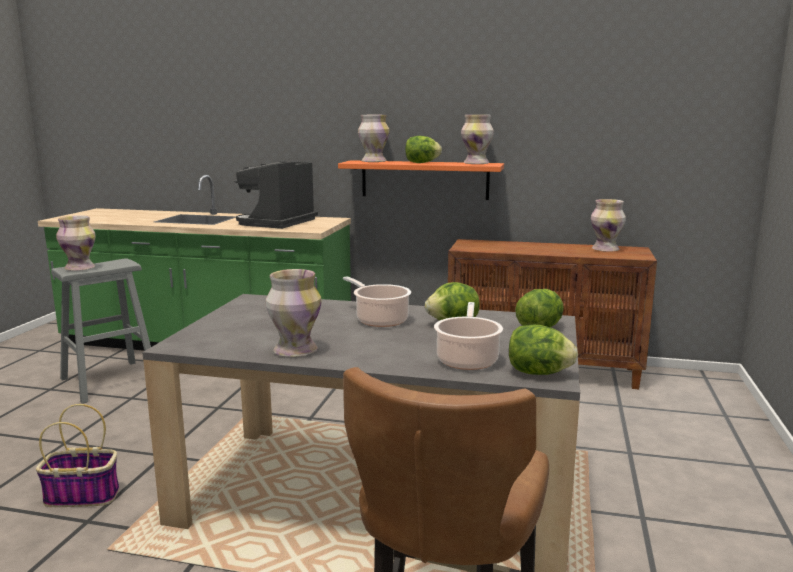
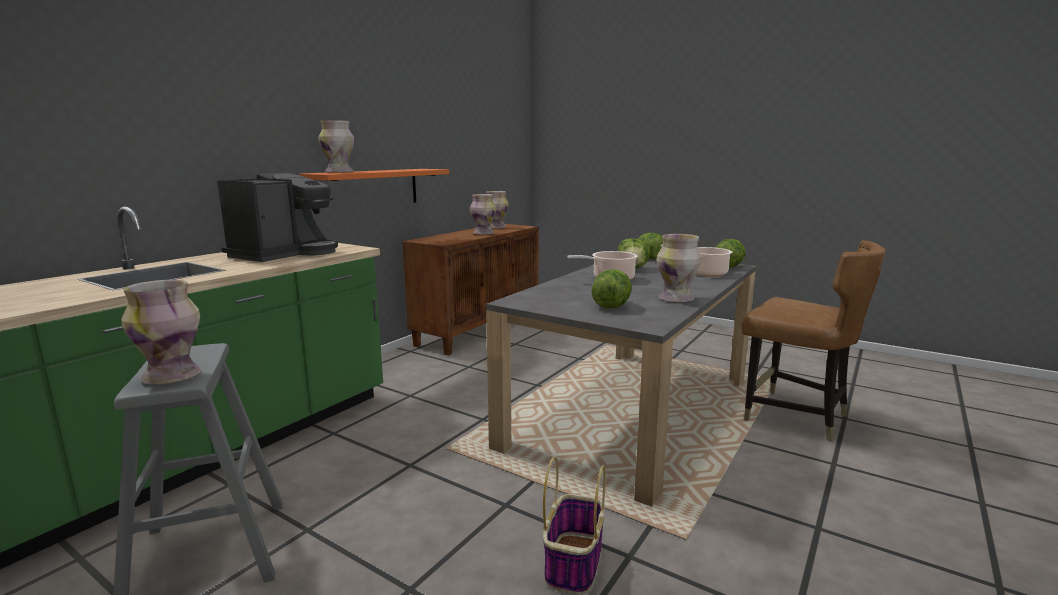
camera: 70 degrees left, 0 degrees up
(277, 223) = (285, 253): coffee machine -> coffee machine turned 105 degrees counterclockwise
(421, 163) = (384, 170): lettuce -> lettuce (611, 306)
(476, 163) = (419, 169): vase -> vase (484, 233)

